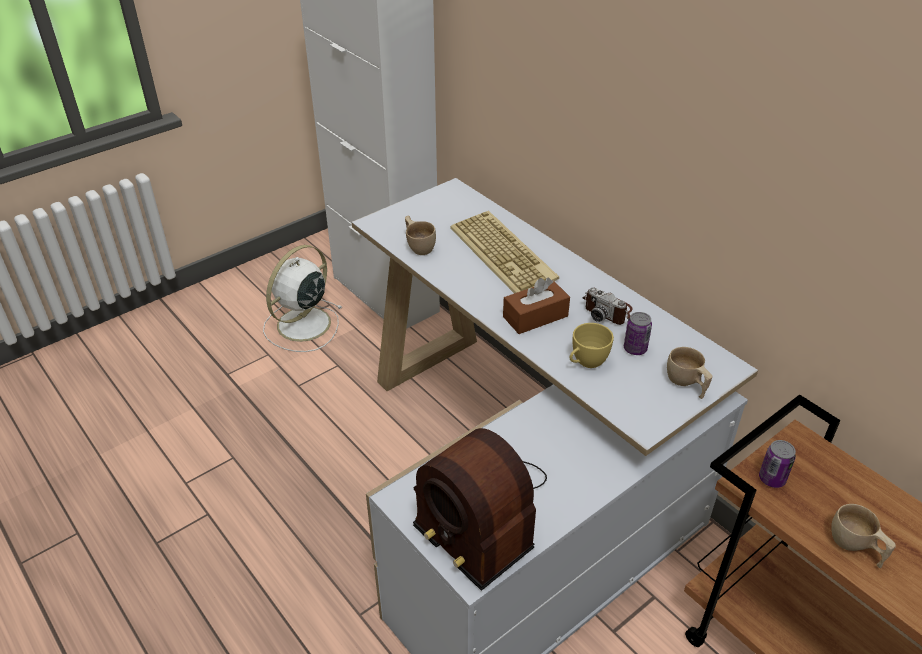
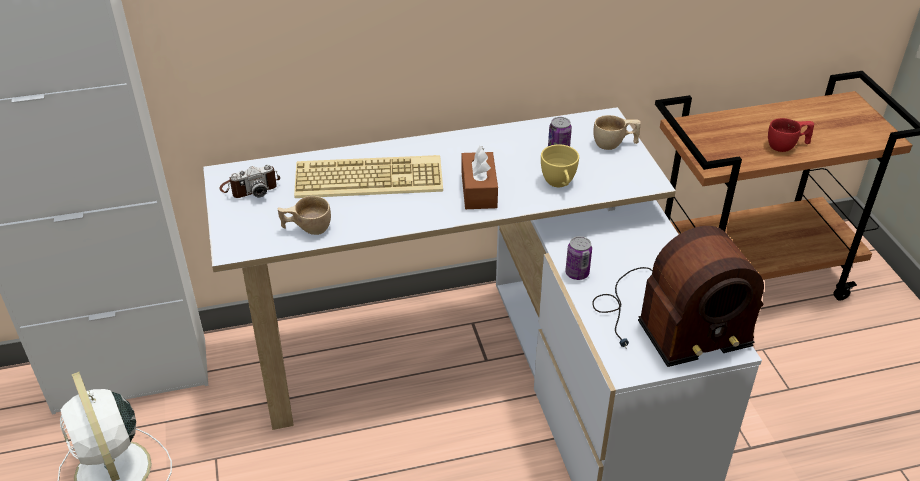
camera: 65 degrees left, 0 degrees up
(608, 311) = (500, 149): camera -> camera (250, 187)
(772, 479) = (714, 153): can -> can (577, 273)
(855, 547) = (787, 146): beige cup -> red cup

